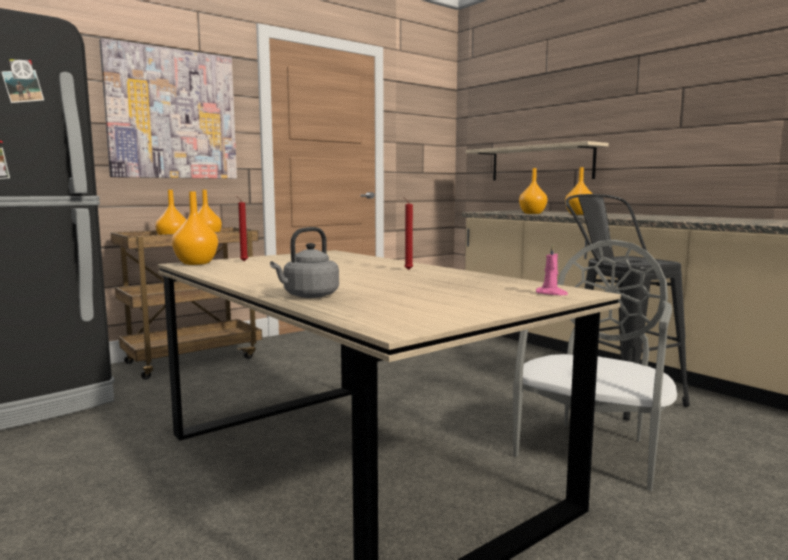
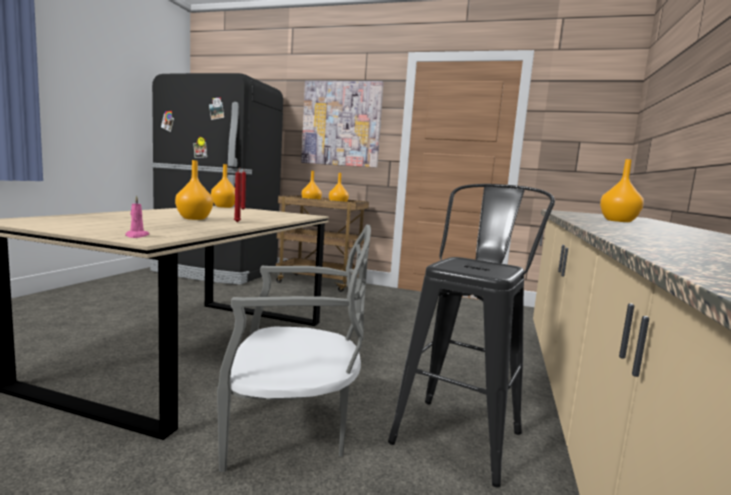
camera: 55 degrees right, 0 degrees up
(308, 296) = (109, 214): grey kettle -> none
(533, 213) = (577, 215): orange vase -> orange vase (193, 218)
(540, 163) = (672, 160): beige shelf -> none

